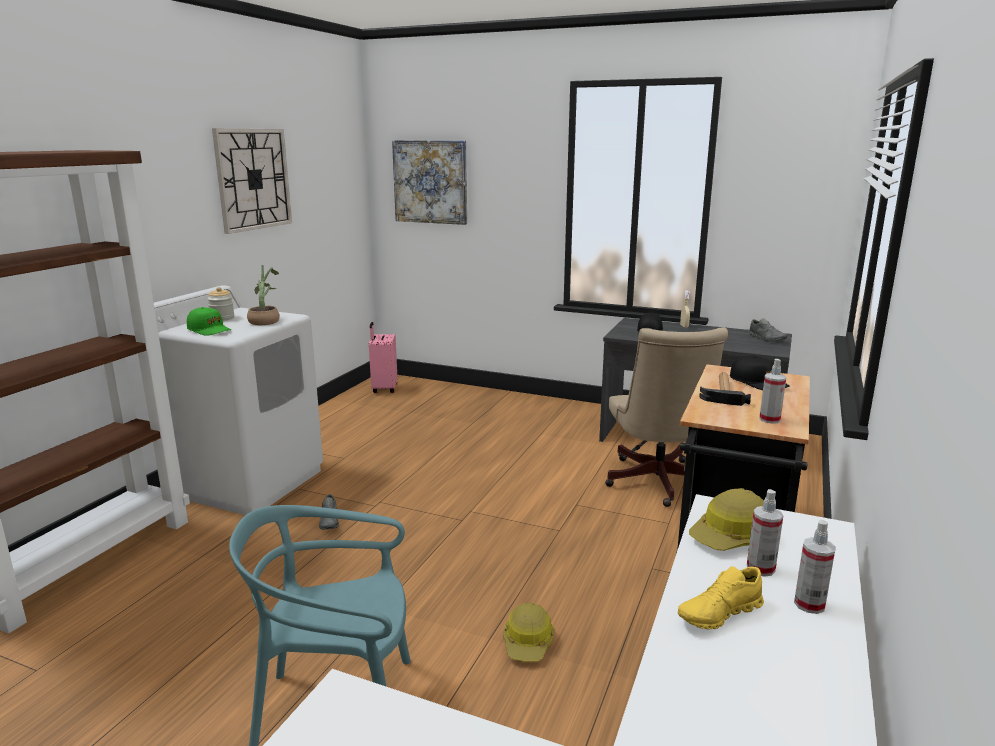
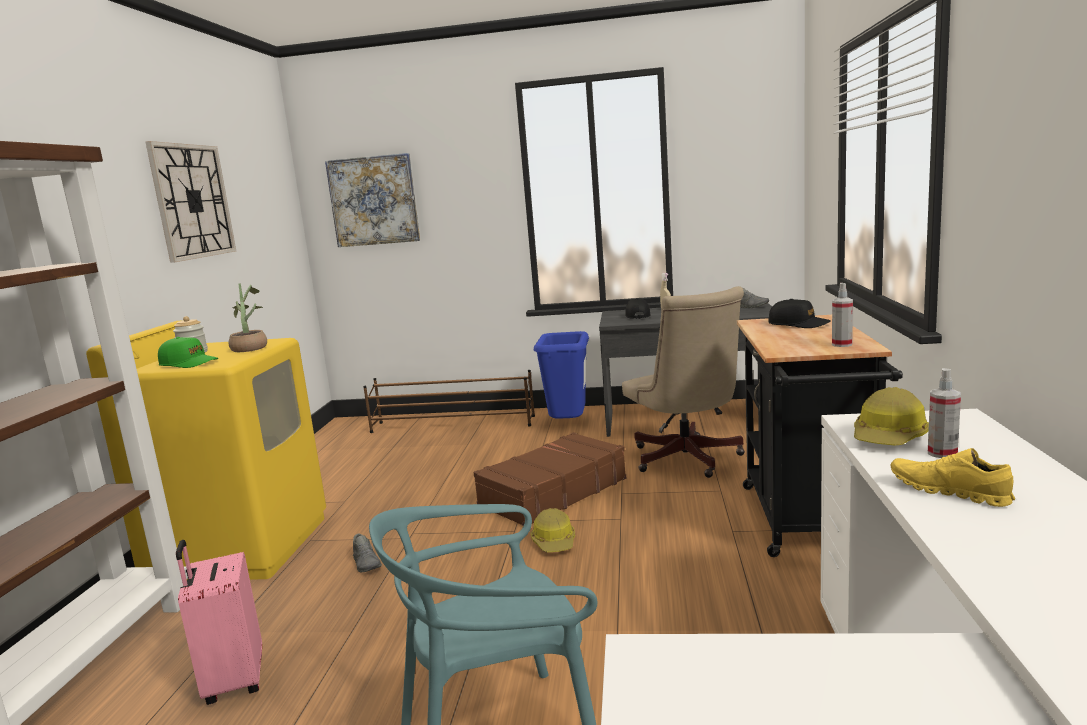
camera: 15 degrees left, 5 degrees down
(247, 481) = (241, 546): white washing machine -> yellow washing machine
(383, 388) = (349, 431): pink suitcase -> pink suitcase (233, 681)
(472, 399) = (453, 424): none -> brown shoe rack
(516, 489) = (552, 492): none -> brown suitcase
(528, 643) = (660, 624): hard hat -> hard hat (555, 542)
(570, 423) = (568, 427): none -> blue trash can
(719, 614) = (948, 492): yellow shoe -> yellow shoe turned 90 degrees clockwise
(723, 392) = (777, 334): hammer -> none
(809, 604) = (1013, 468): spray bottle -> none

